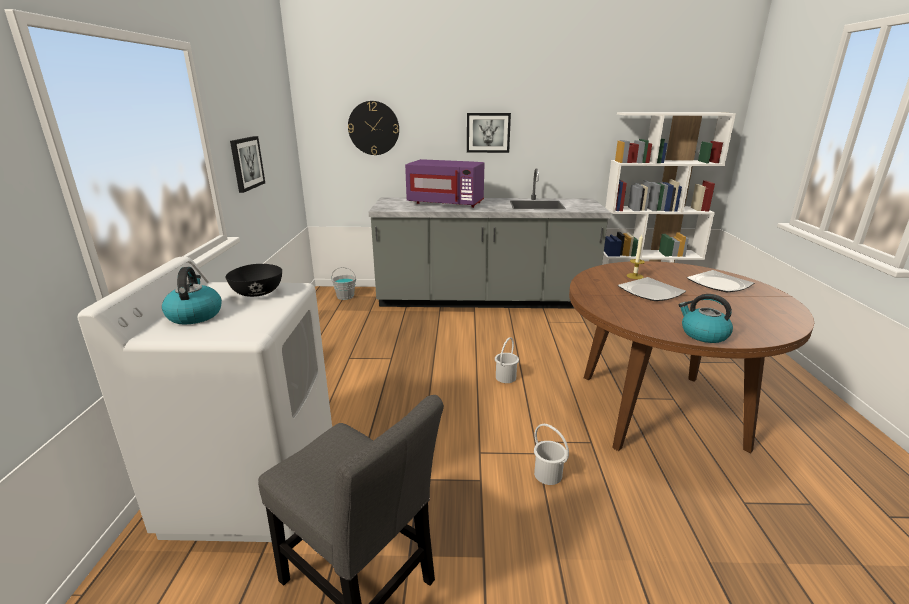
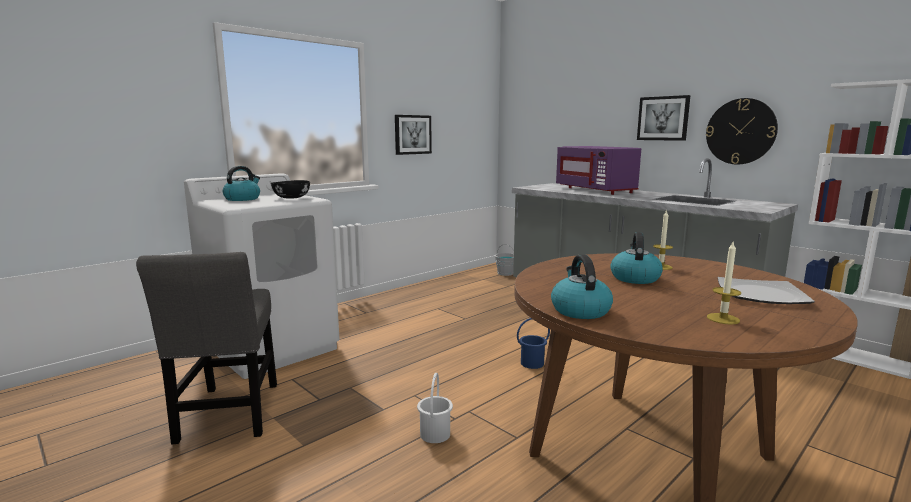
camera: 45 degrees right, 10 degrees down
(373, 128) = (555, 116): wall clock -> wall clock (740, 131)
(505, 377) = (531, 363): white bucket -> blue bucket
(650, 292) = (634, 278): plate -> kettle
(753, 311) = (723, 319): none -> candle

